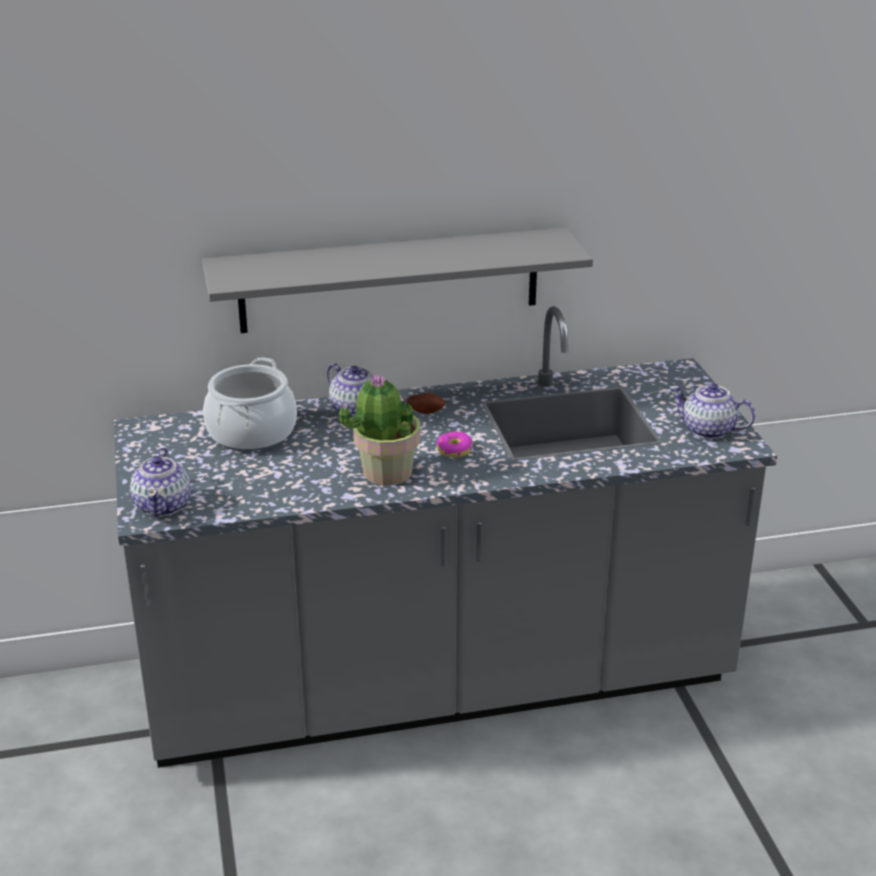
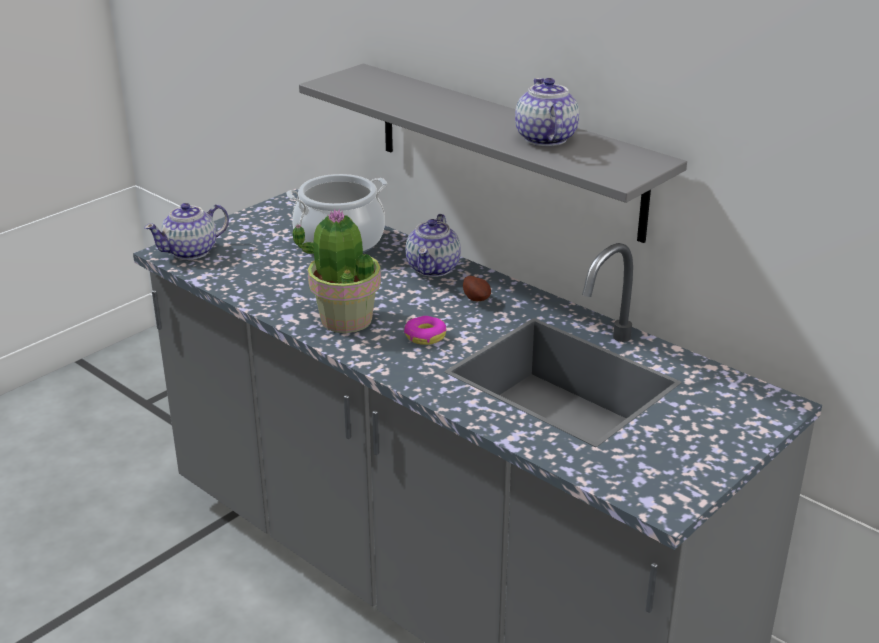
camera: 55 degrees right, 0 degrees up
(707, 430) = (664, 468): teapot -> teapot (544, 138)

